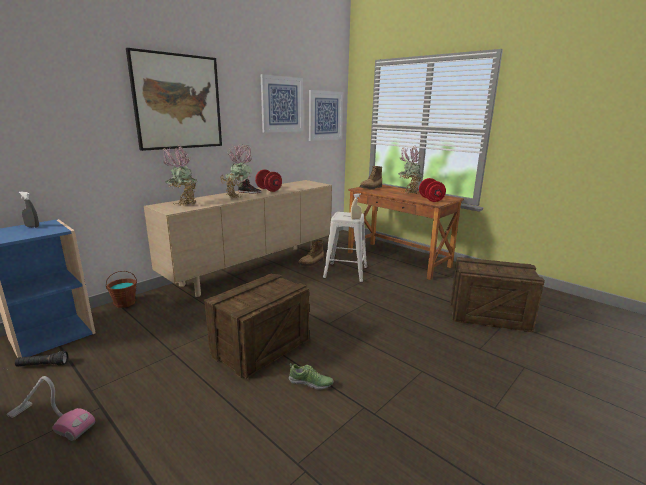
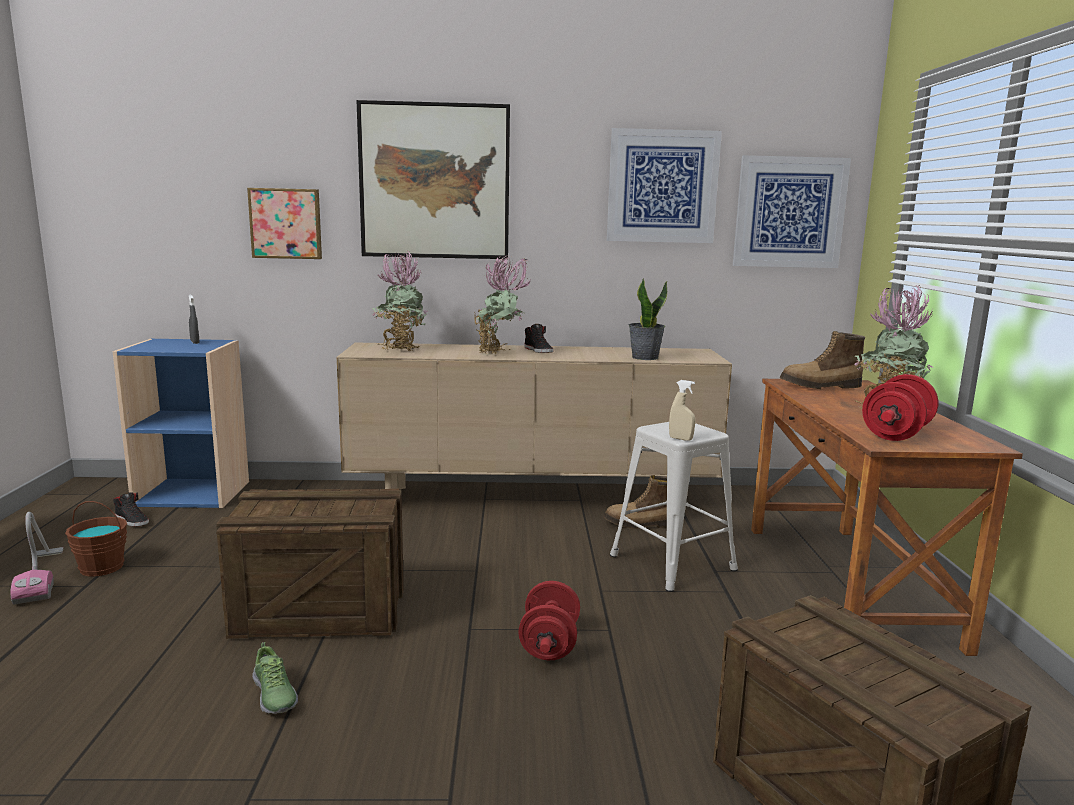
camera: 45 degrees right, 5 degrees down
(43, 365) = (132, 520): black flashlight -> black shoe
(83, 132) = (286, 223): none -> picture
(124, 303) = (305, 486): brown bucket -> brown bucket (101, 567)
(268, 190) = (582, 352): red dumbbell -> red dumbbell (549, 644)
(298, 187) = (644, 357): none -> potted plant

